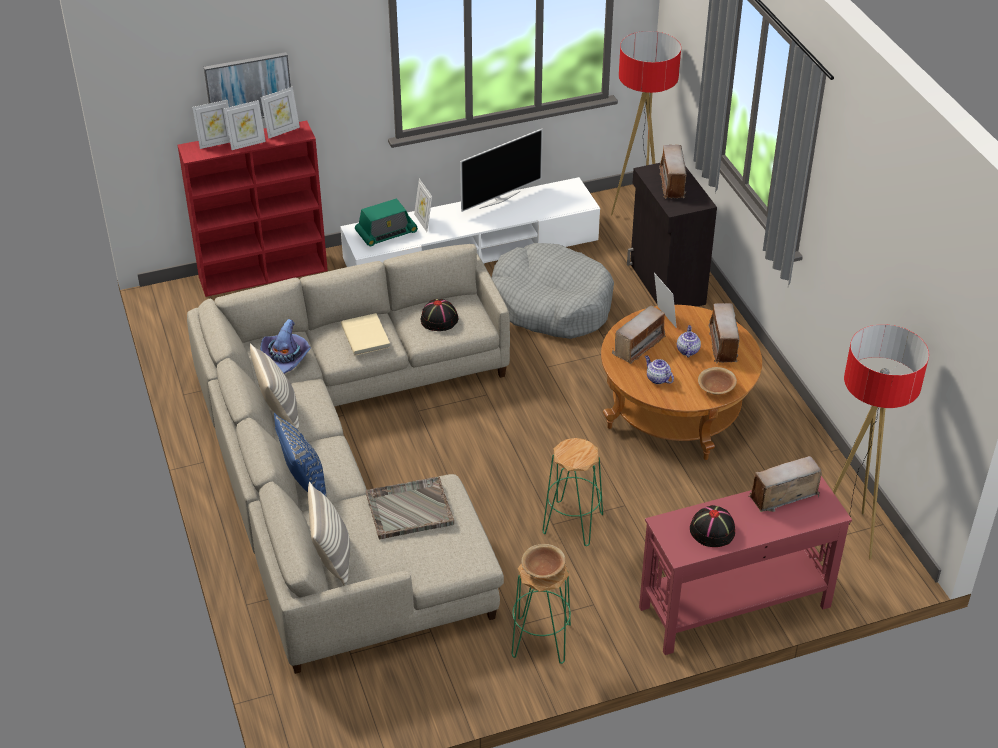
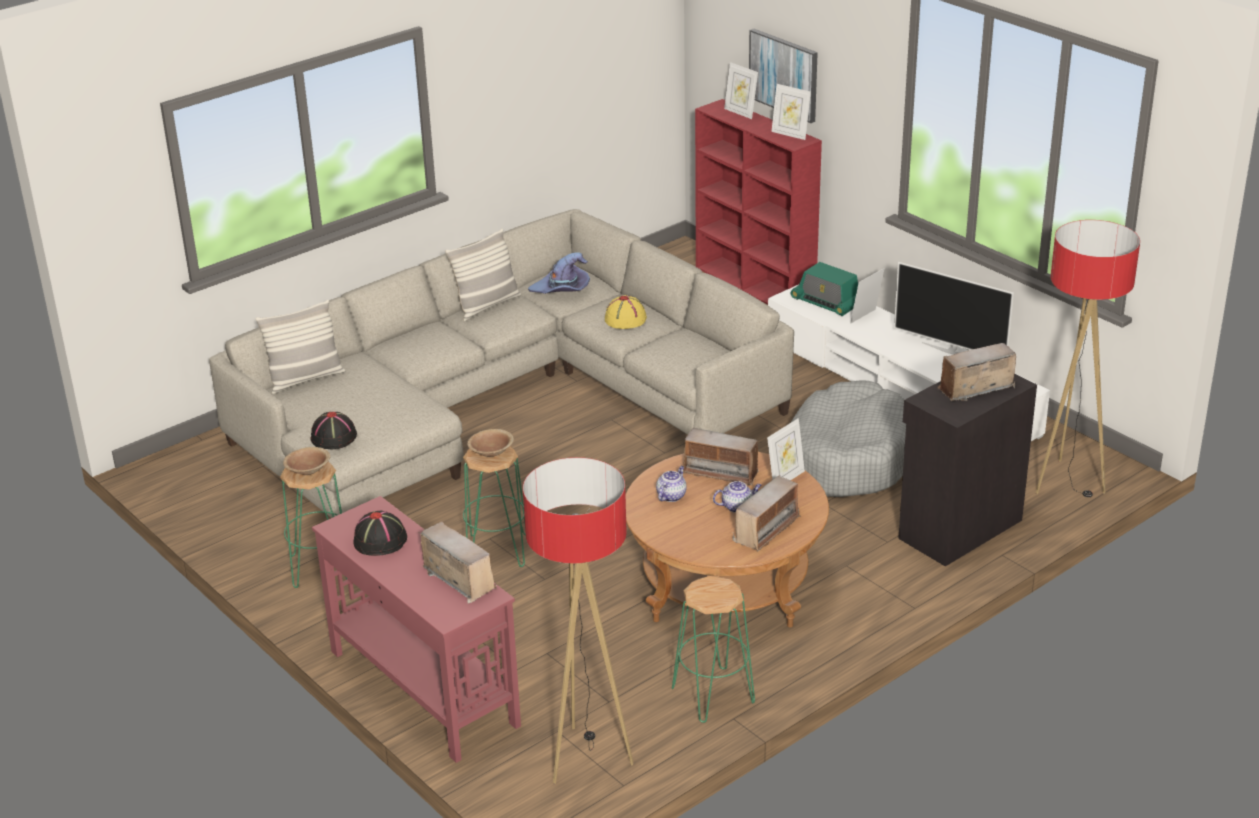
camera: 70 degrees right, 10 degrees down
(247, 144) = (752, 125): picture frame -> none
(305, 483) = (398, 342): blue pillow -> none
(366, 336) = (626, 319): beige book -> yellow hat
(408, 509) = (386, 399): grey tray -> none
(439, 319) = (683, 351): black hat -> black hat (333, 437)
(716, 388) = (681, 539): brown bowl -> brown bowl (491, 452)
(723, 344) = (767, 529): radio -> radio turned 150 degrees clockwise
(802, 453) = (713, 694): none -> green stool

